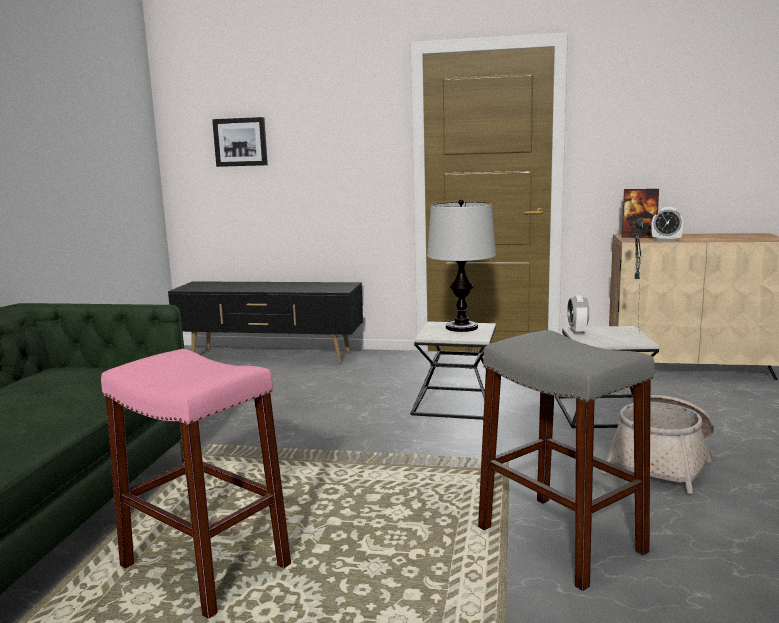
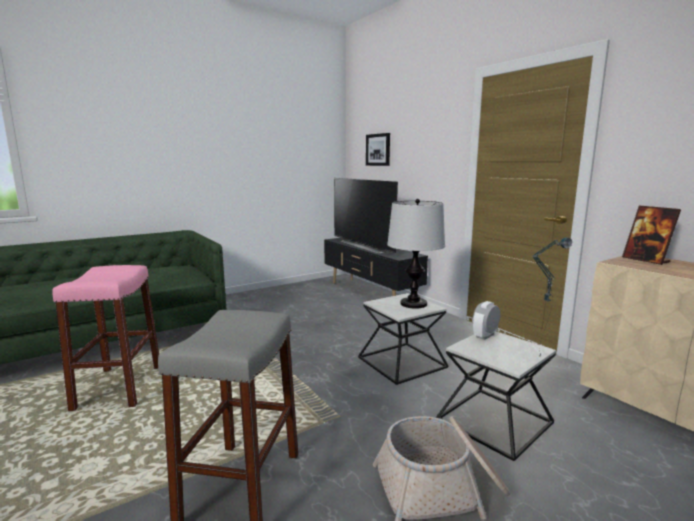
camera: 45 degrees right, 0 degrees up
(256, 287) = (365, 246): none -> television
(666, 240) = (658, 269): alarm clock -> none

